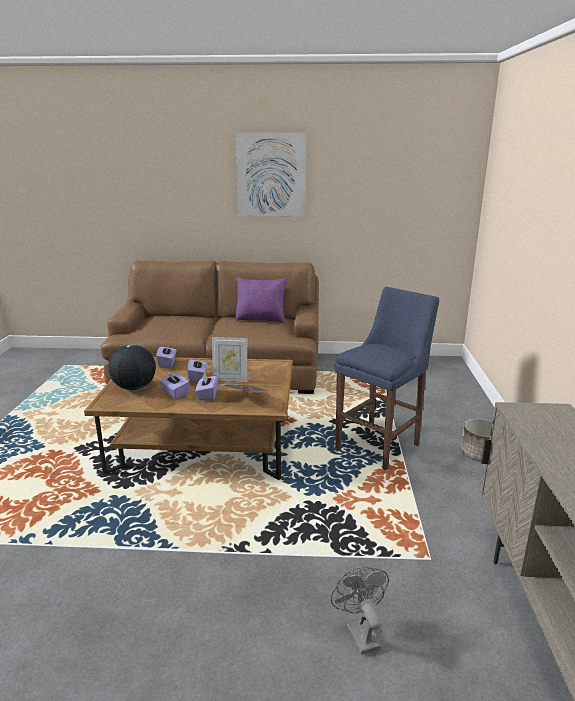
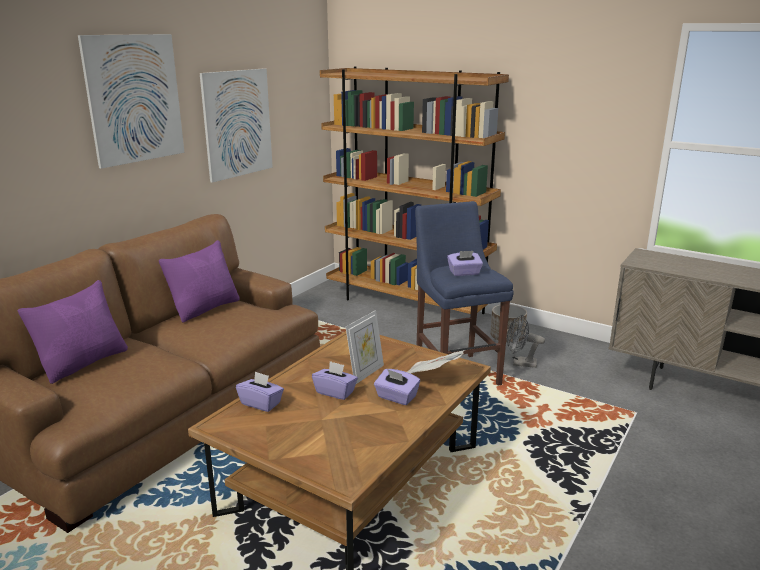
camera: 60 degrees left, 0 degrees up
(134, 388) = (315, 445): globe -> none
(170, 318) = (84, 363): none -> purple pillow
(175, 393) = (367, 418): purple tissue box -> purple tissue box (464, 273)
(360, 632) = (713, 477): grey fan -> grey fan (520, 363)
(361, 202) = (237, 124): none -> picture
(462, 395) = (406, 304): none -> brown bookcase

